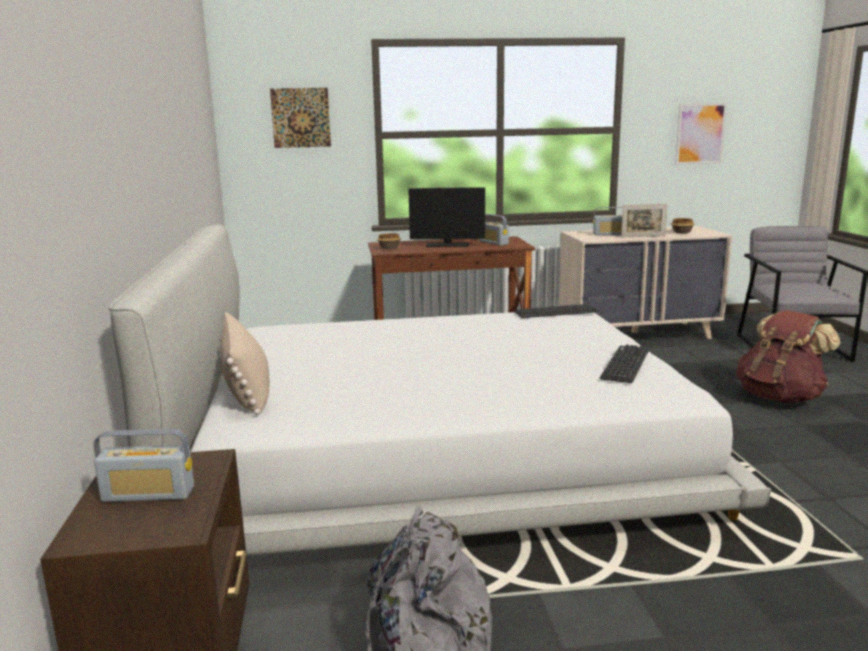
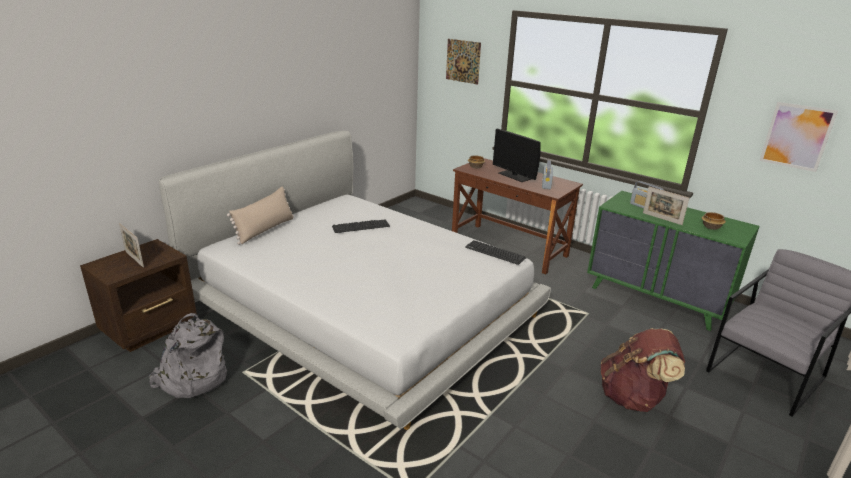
camera: 45 degrees right, 10 degrees up
(148, 494) = (134, 259): radio -> picture frame
(625, 364) = (415, 303): keyboard -> keyboard (361, 226)
(638, 334) = (657, 298): beige dresser -> green dresser

